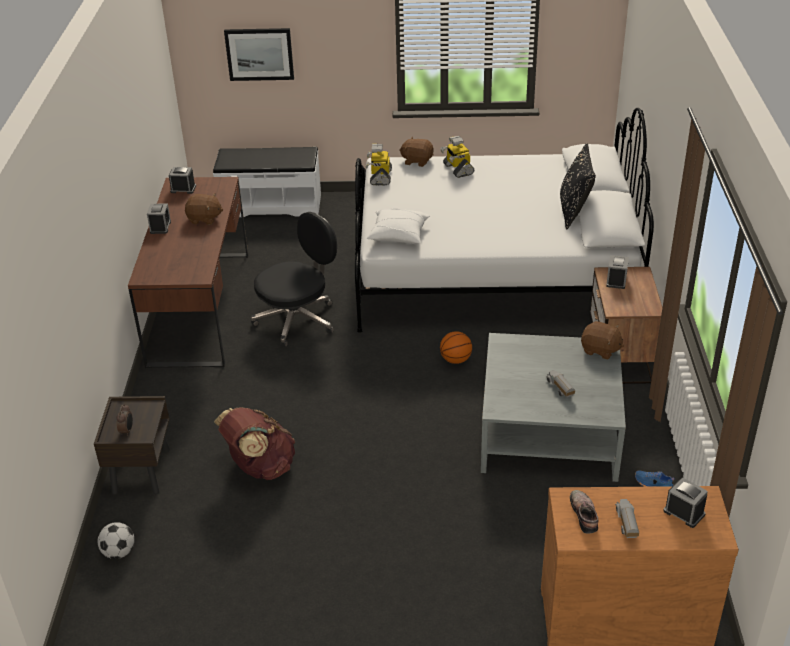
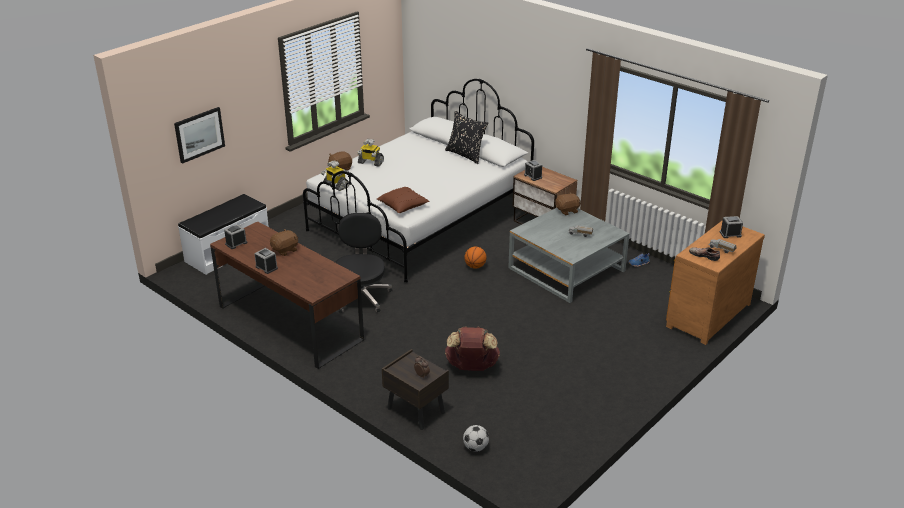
camera: 50 degrees left, 5 degrees down
(398, 235) = (403, 206): white pillow -> brown pillow

